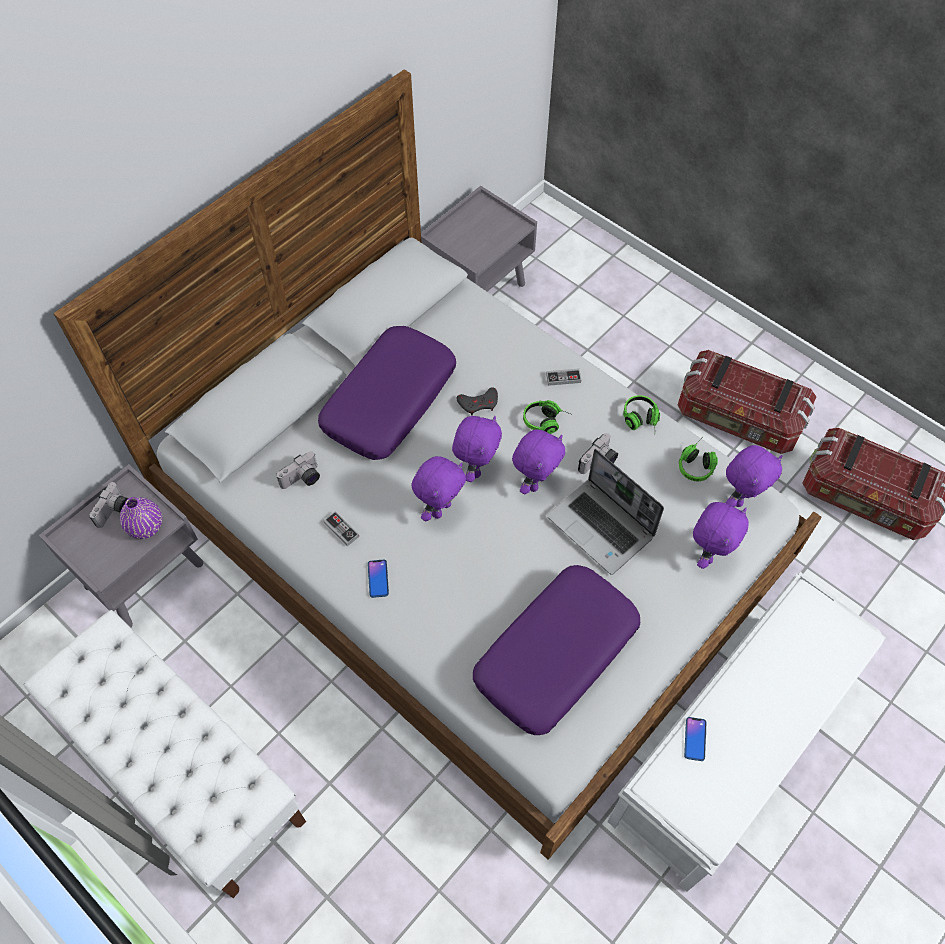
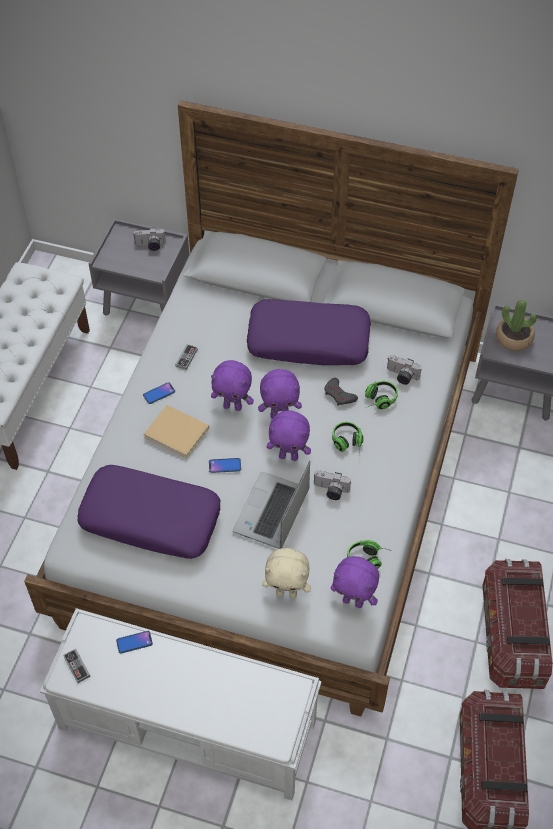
camera: 65 degrees right, 5 degrees down
(146, 527) = (147, 266): purple vase -> none
(302, 479) = (214, 320): camera -> camera (401, 376)
(450, 579) = (178, 433): none -> beige book
(469, 241) = (514, 338): none -> potted plant
(519, 548) = (225, 465): none -> phone
(563, 378) = (397, 440): game controller -> game controller (77, 666)
(641, 421) = (387, 507): headphones -> headphones (378, 400)
(708, 553) = (287, 592): purple plush toy -> beige plush toy

